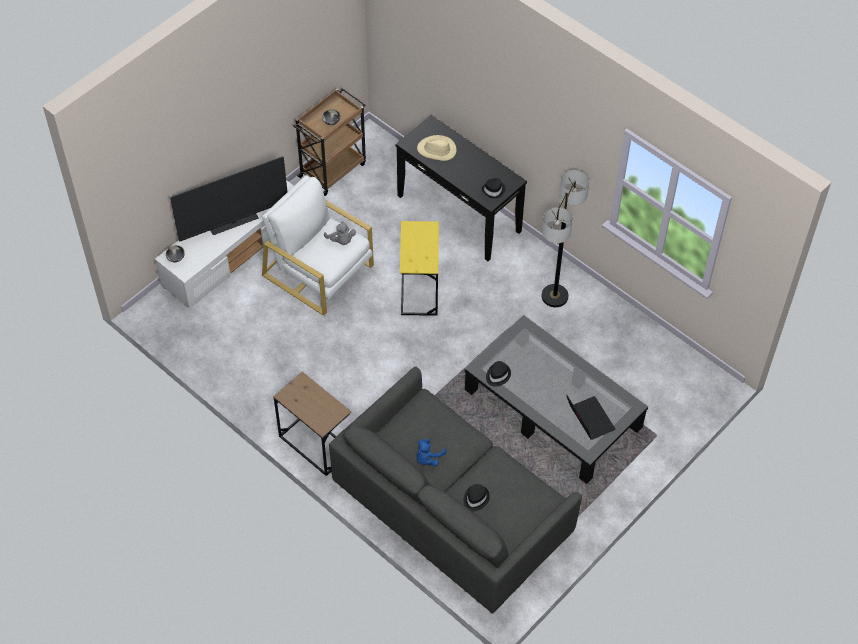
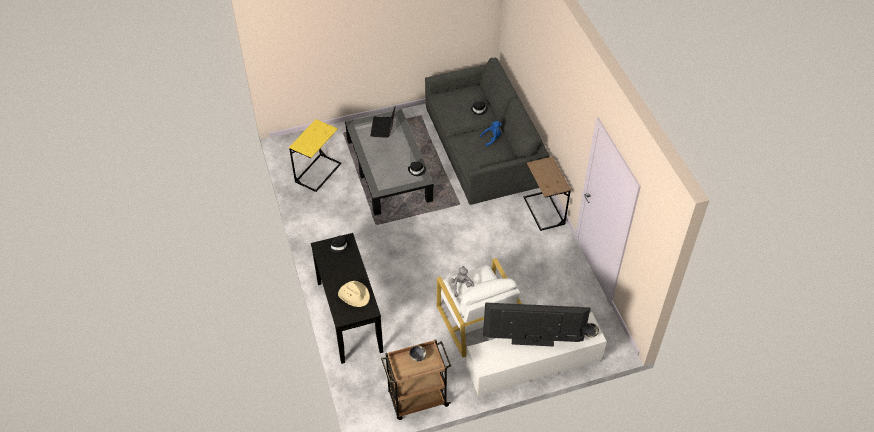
camera: 150 degrees left, 5 degrees down
(419, 290) = (416, 274): yellow side table -> yellow side table (318, 172)
(555, 296) = (332, 230): floor lamp -> none

